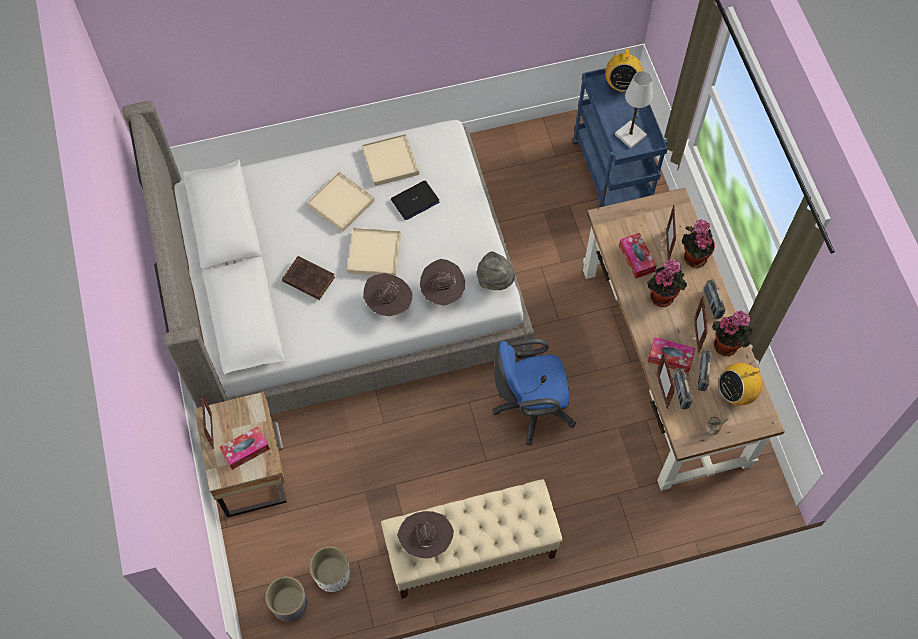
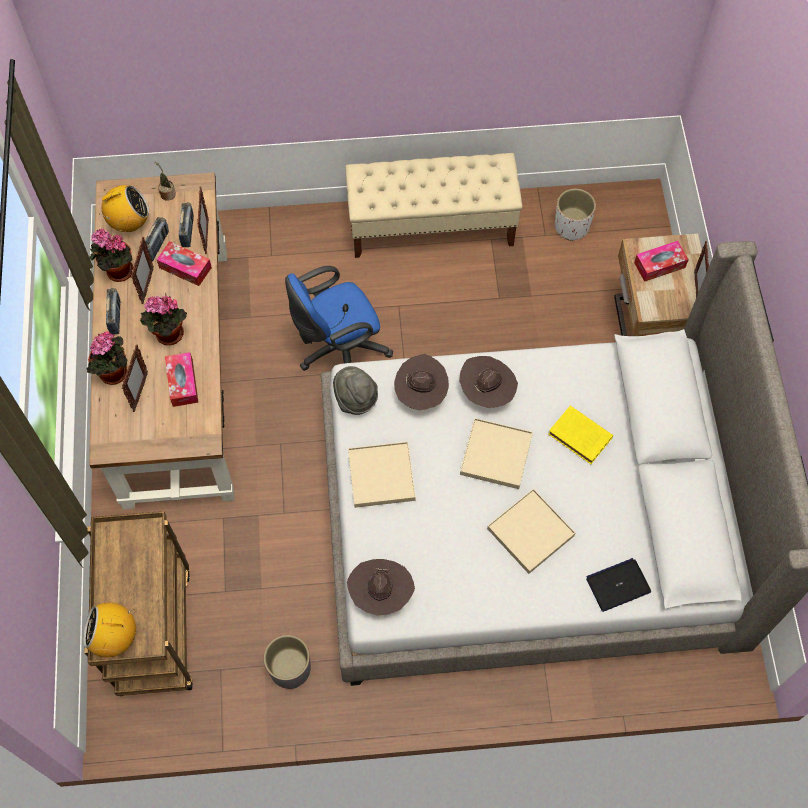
camera: 170 degrees left, 0 degrees up
(290, 605) = (615, 208): grey planter -> grey planter (290, 668)
(307, 279) = (581, 437): brown book -> yellow book
(390, 161) = (458, 583): beige tray -> beige tray (381, 476)
(415, 201) = (434, 520): laptop -> laptop (618, 585)
(426, 539) = (479, 179): brown hat -> brown hat (381, 594)
(530, 407) = (339, 351): blue office chair -> blue office chair turned 150 degrees clockwise
(613, 173) = (153, 629): blue cart -> brown cart
(621, 84) = (115, 637): radio -> radio turned 105 degrees counterclockwise
(630, 135) = (130, 554): white table lamp -> none

